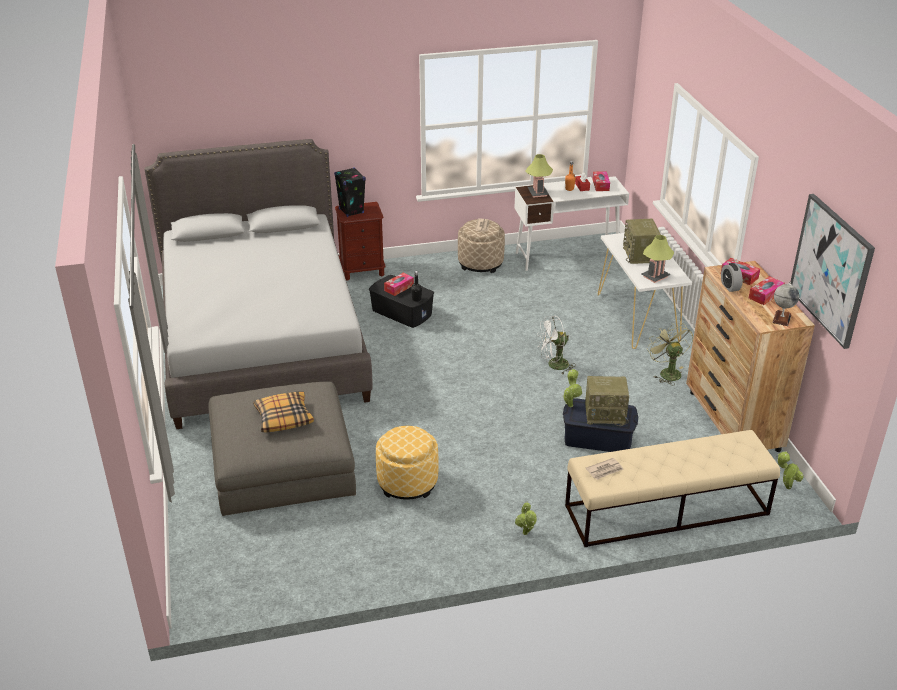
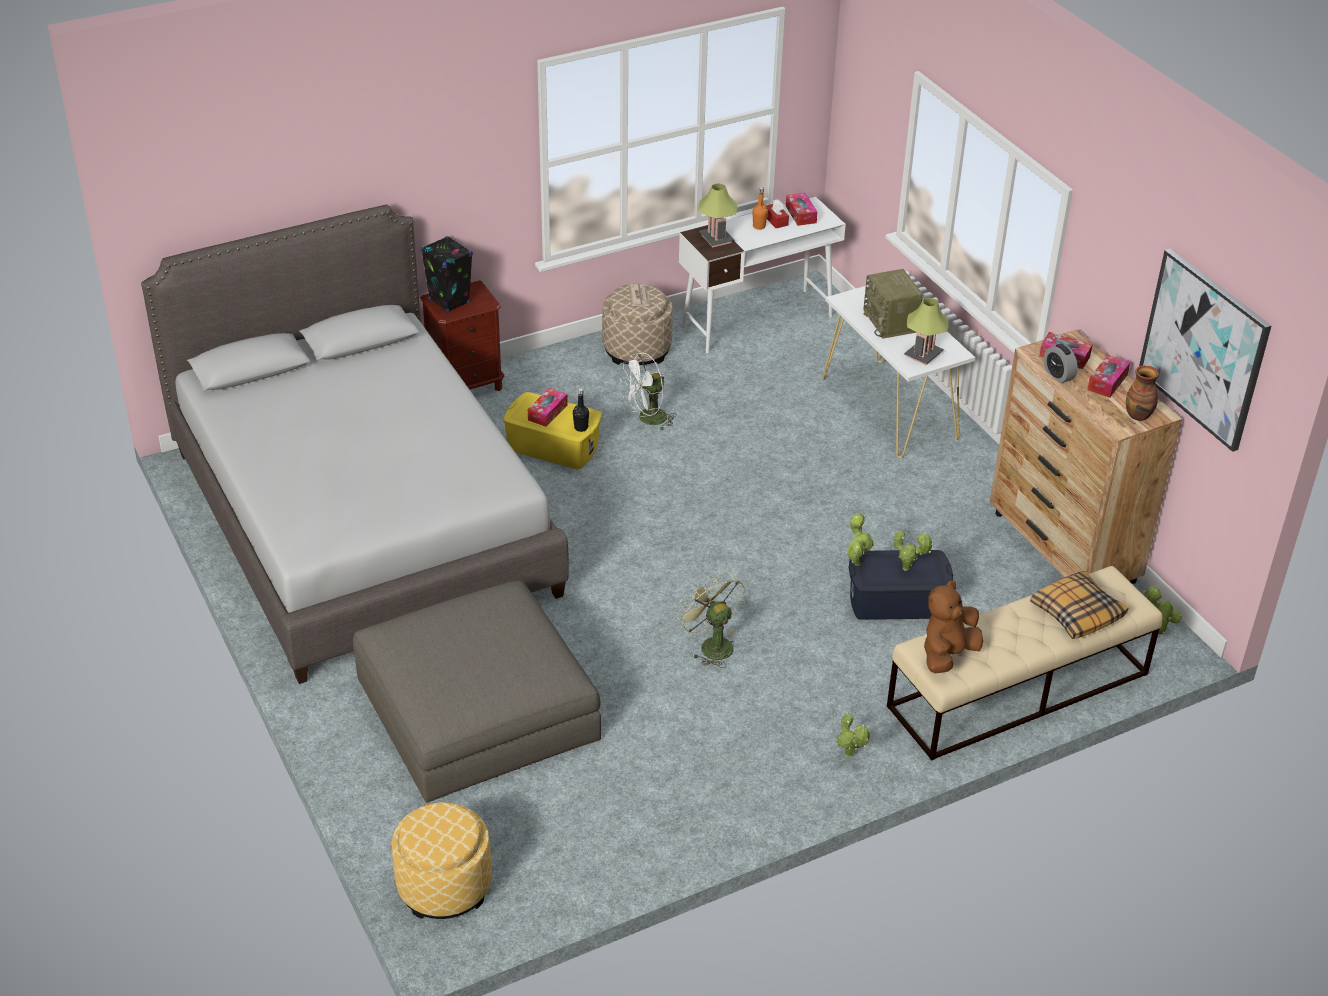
camera: 15 degrees left, 5 degrees up
(283, 417) = (483, 648): pillow -> pillow (1076, 612)
(402, 312) = (553, 446): black storage box -> yellow storage box
(407, 482) = (664, 709): ottoman -> ottoman (444, 886)
(554, 365) = (800, 500): white fan -> white fan (647, 420)
(605, 414) = (908, 569): radio -> potted plant
(605, 470) = (947, 655): newspaper -> brown plush toy
(667, 372) = (955, 488): green fan -> green fan (711, 645)
(781, 318) = (1138, 415): globe -> vase

